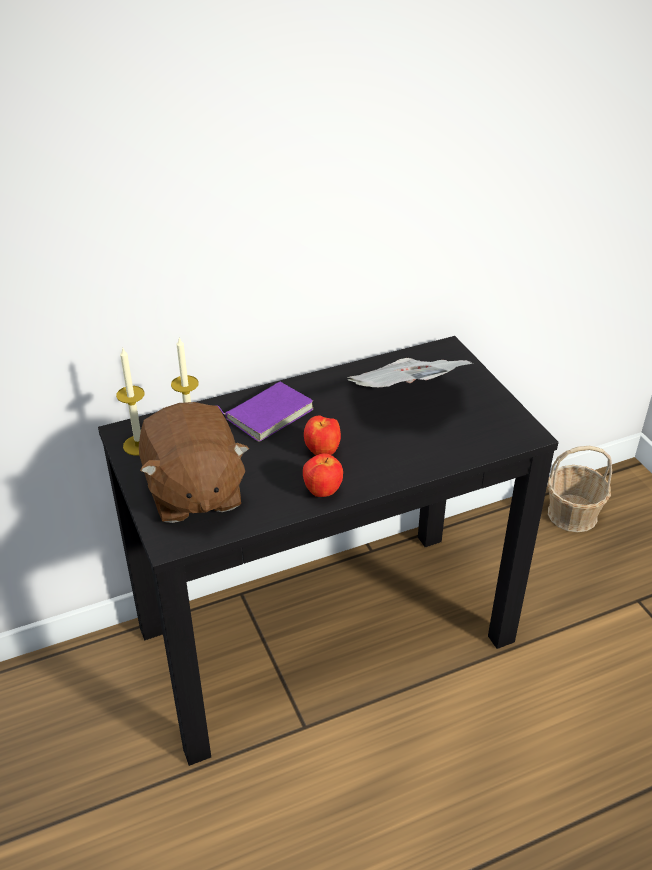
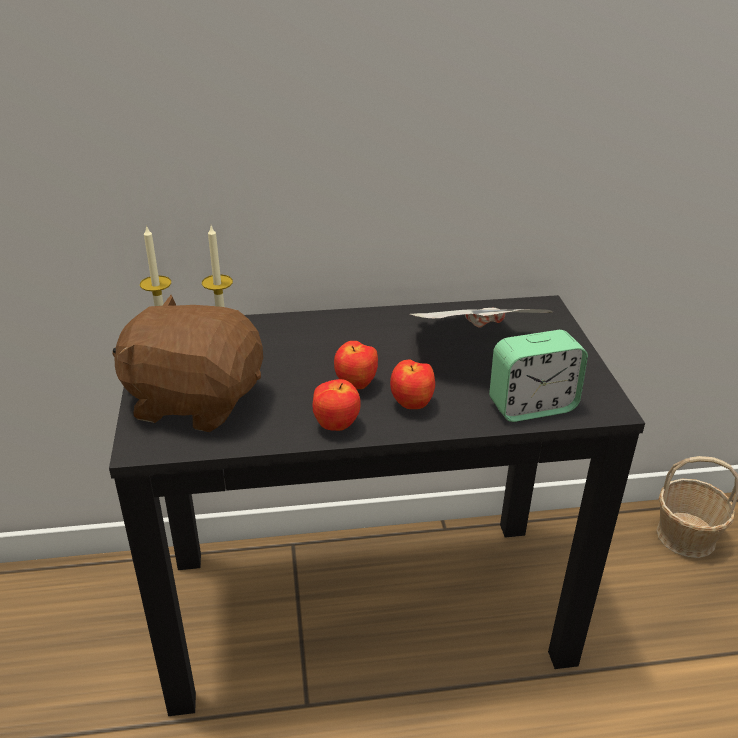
camera: 15 degrees right, 5 degrees down
(193, 492) = (195, 400): brown plush toy -> brown plush toy turned 105 degrees clockwise
(268, 413) = (315, 337): purple book -> none
(375, 461) = (412, 405): none -> apple
(469, 444) = (532, 406): none -> alarm clock

